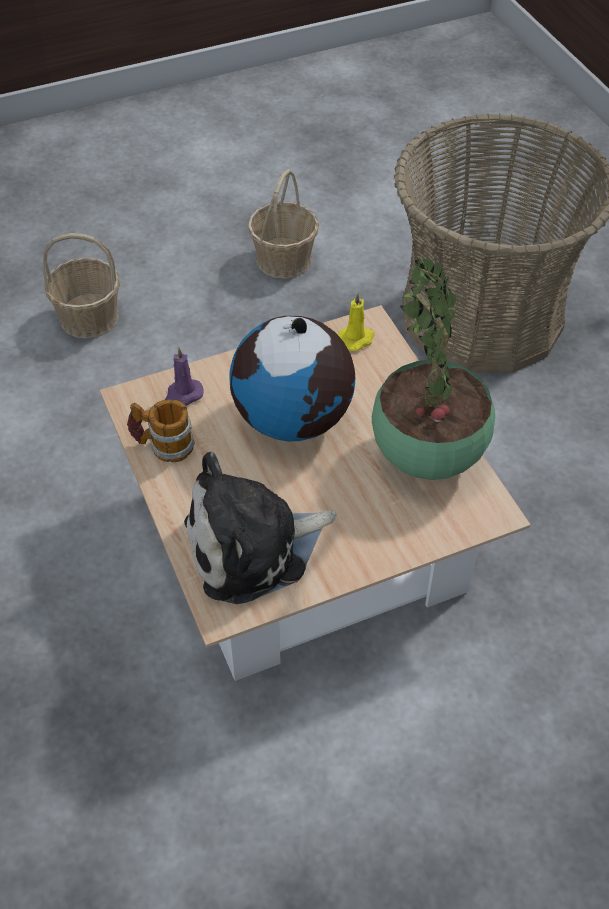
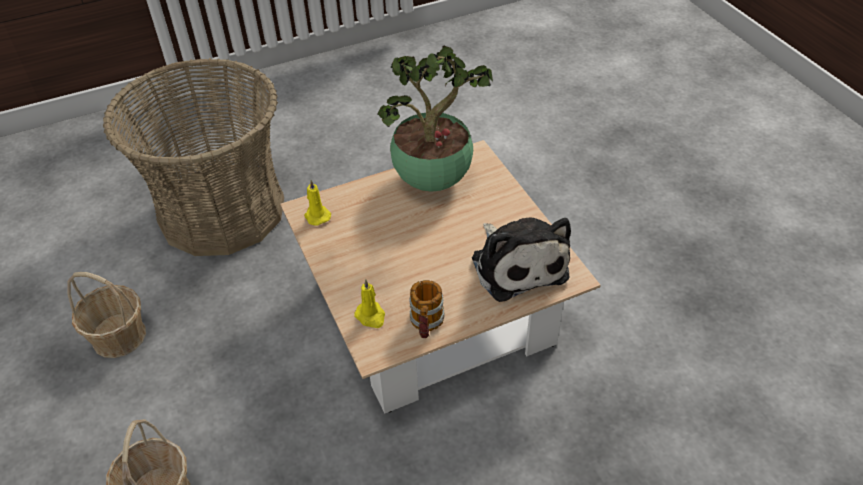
camera: 90 degrees left, 5 degrees down
(183, 395) = (371, 316): purple candle -> yellow candle
(294, 419) = (399, 248): globe -> none

